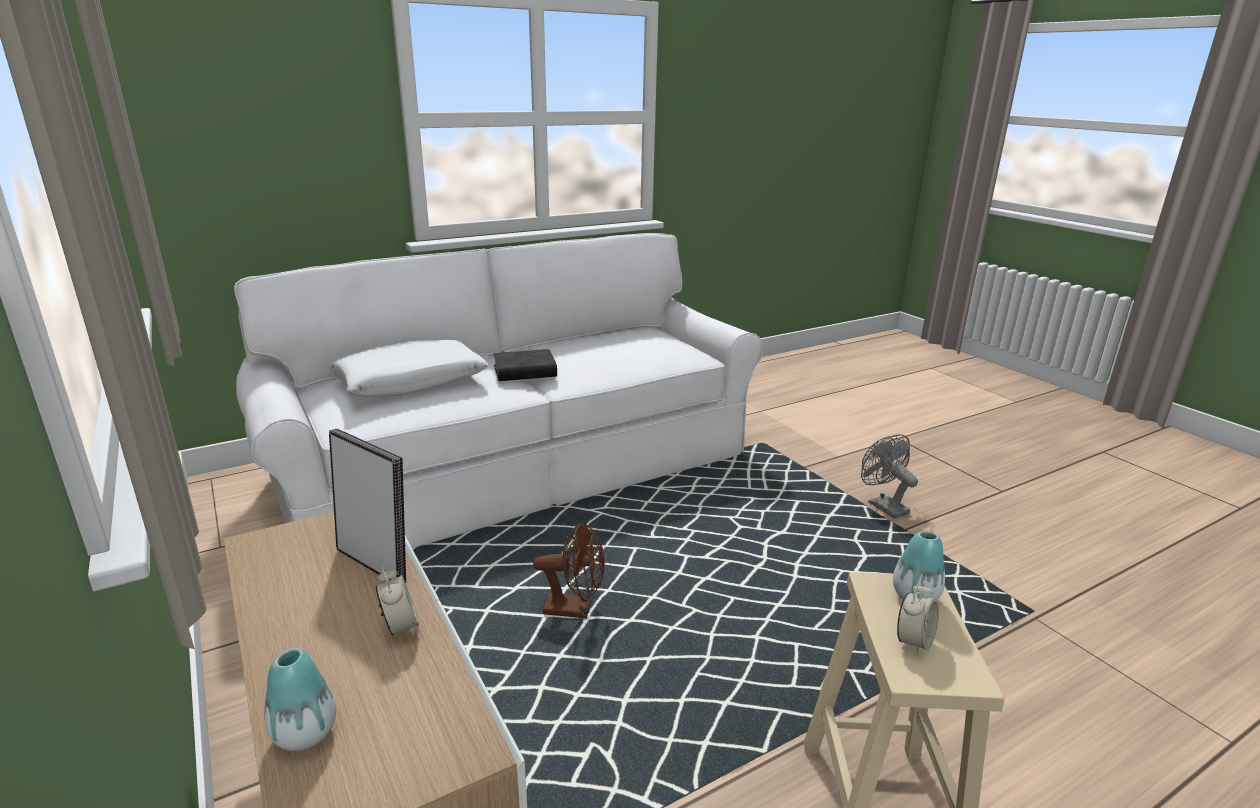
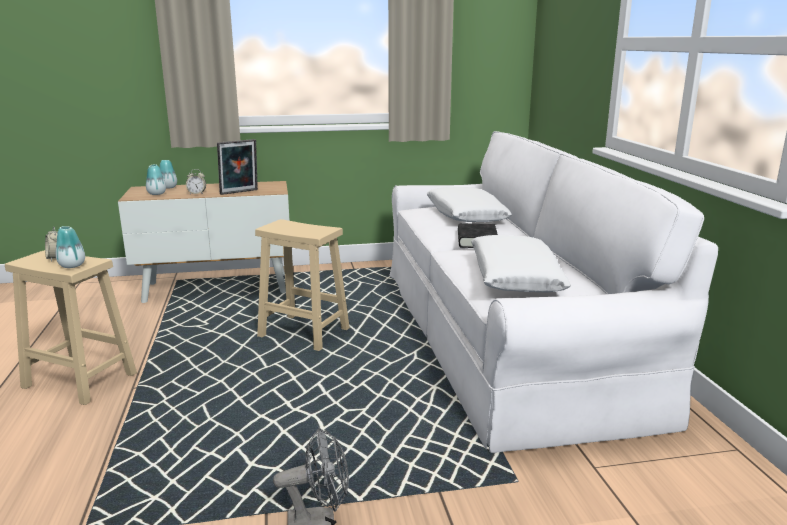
camera: 110 degrees right, 5 degrees down
(409, 713) = (156, 194): none -> vase
(575, 609) = (305, 332): brown fan -> beige stool
(639, 349) = (514, 277): none -> white pillow

